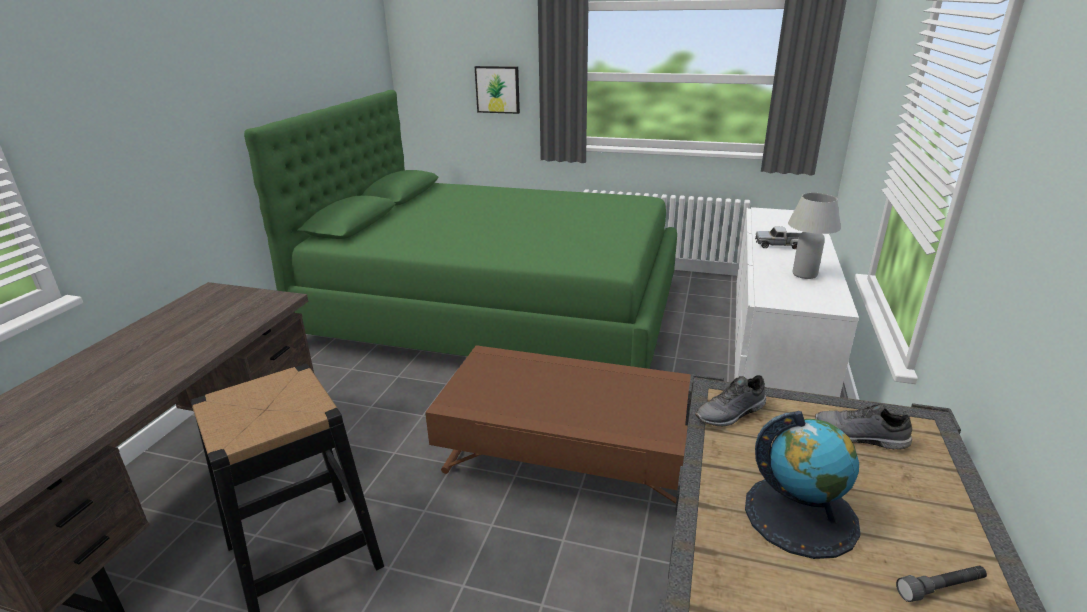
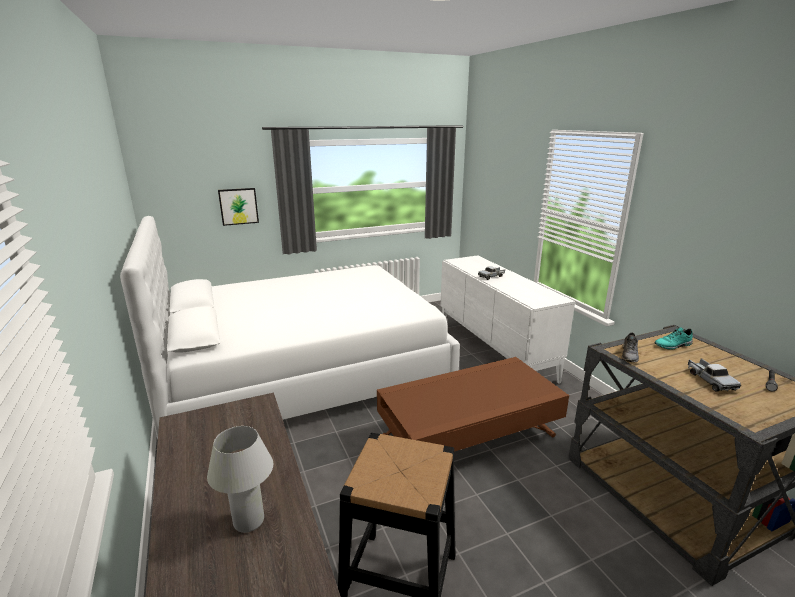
camera: 40 degrees left, 5 degrees down
(497, 311) = (303, 371): green bed -> white bed
(800, 515) = (710, 380): globe -> toy truck
(804, 274) = (525, 288): white table lamp -> white table lamp (249, 521)
(859, 436) = (673, 345): grey shoe -> turquoise shoe

